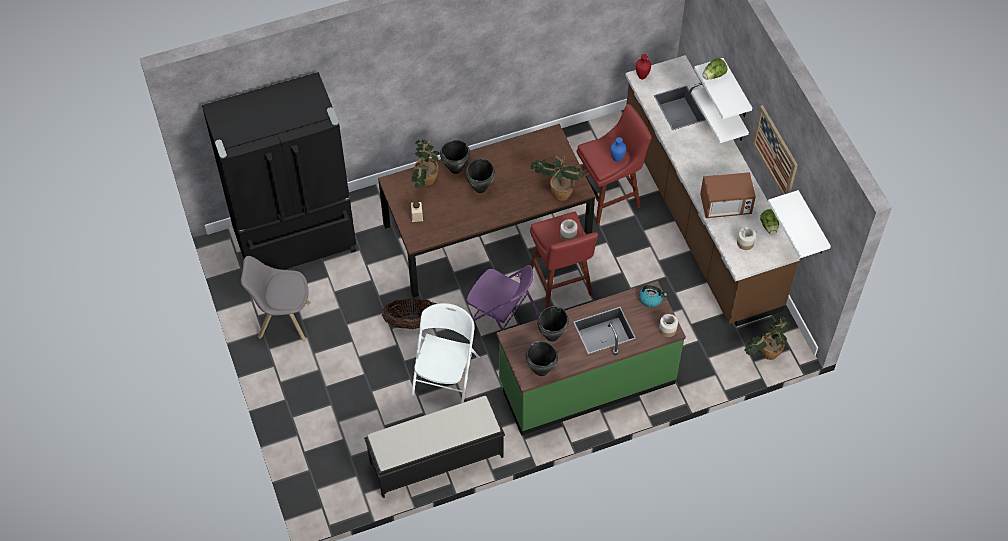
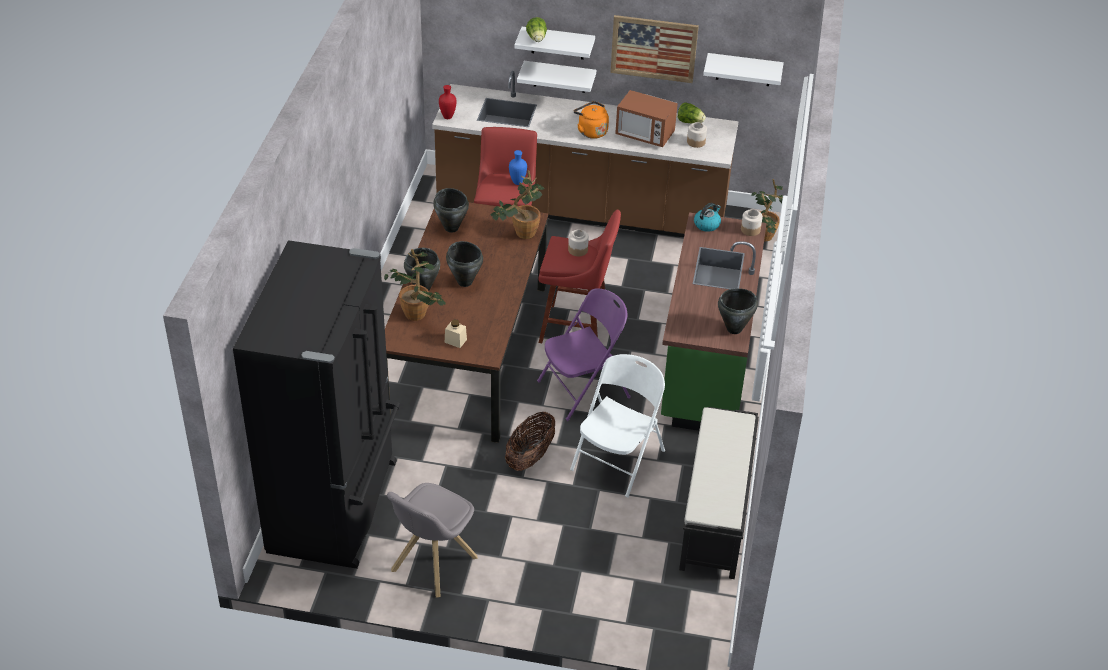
camera: 60 degrees left, 15 degrees down
(445, 376) = (618, 460): white chair -> white chair turned 75 degrees clockwise
(552, 336) = (698, 304): black cooking pot -> black cooking pot (451, 228)
(700, 170) = (591, 131): none -> orange kettle
(725, 206) = (644, 135): microwave -> microwave turned 90 degrees clockwise

